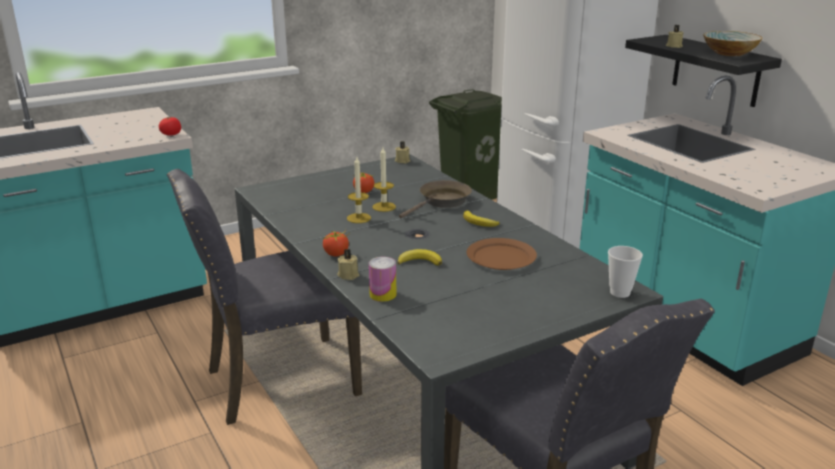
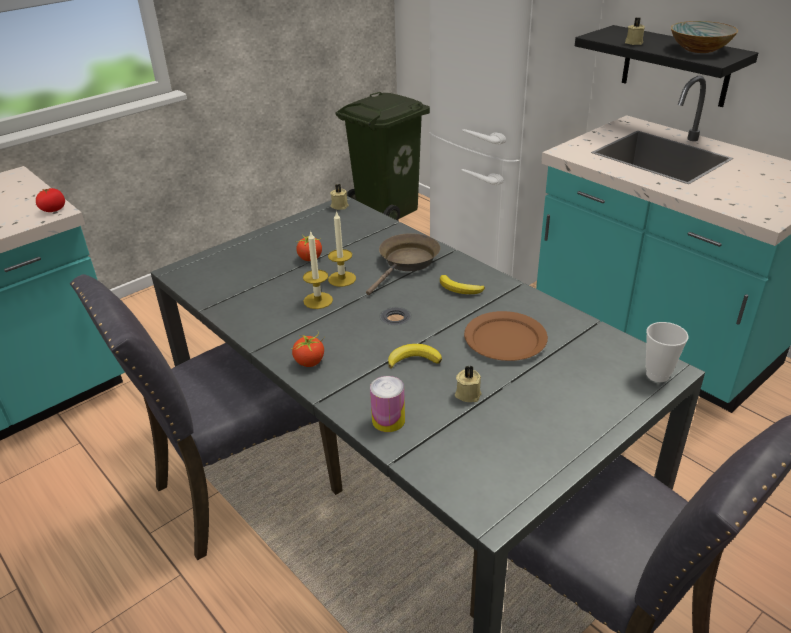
camera: 10 degrees left, 10 degrees up
(348, 275) = (335, 394): beige candle -> beige candle (467, 393)

